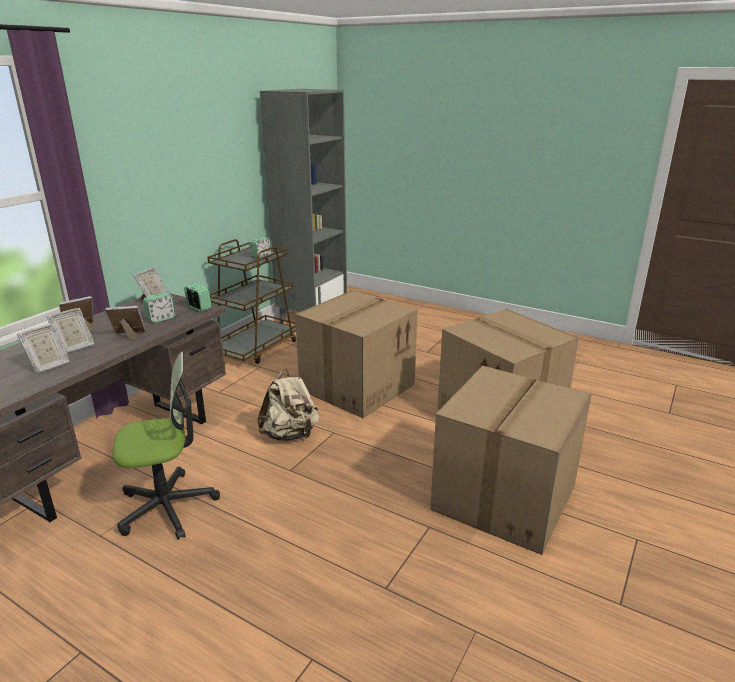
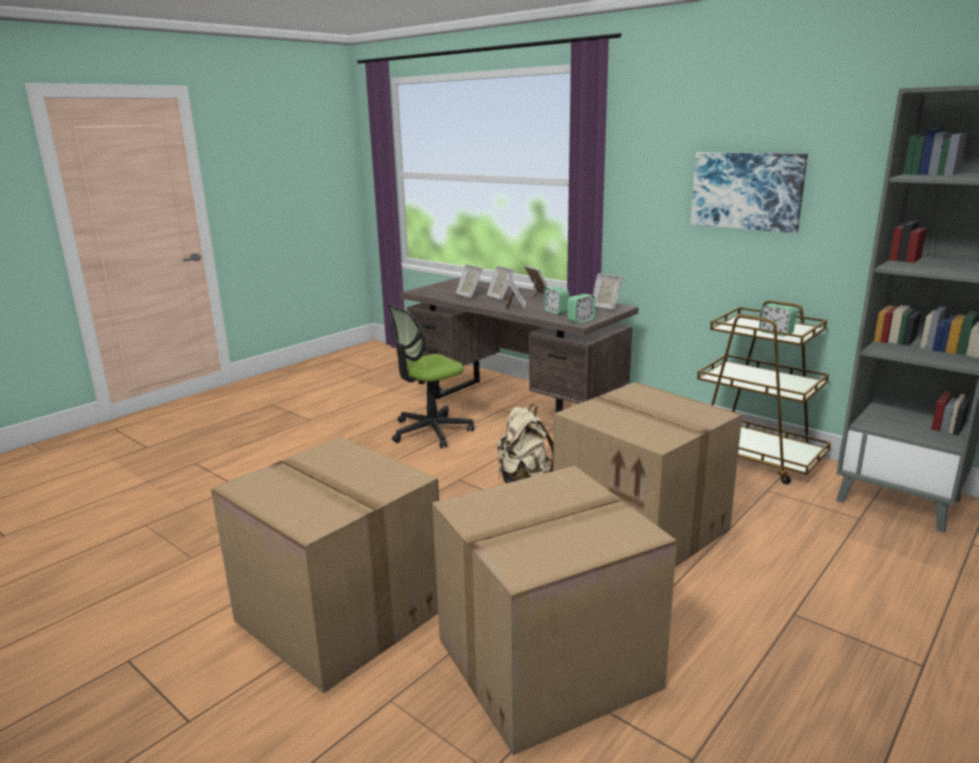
camera: 100 degrees right, 5 degrees down
(167, 506) = (431, 431): office chair -> office chair turned 60 degrees clockwise
(185, 169) = (747, 190): none -> picture

